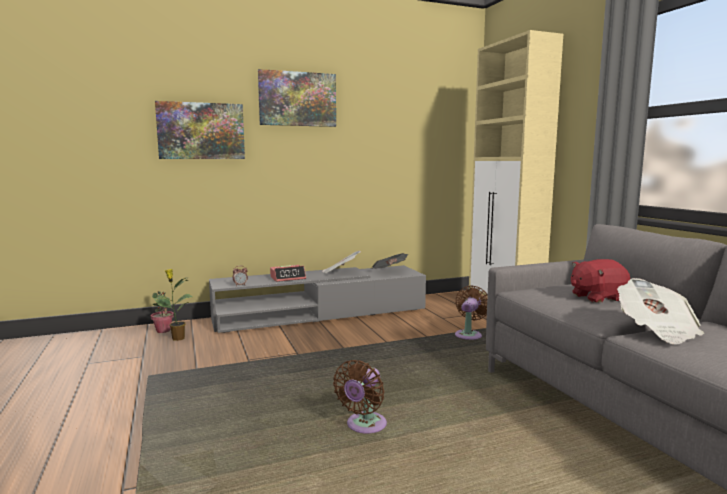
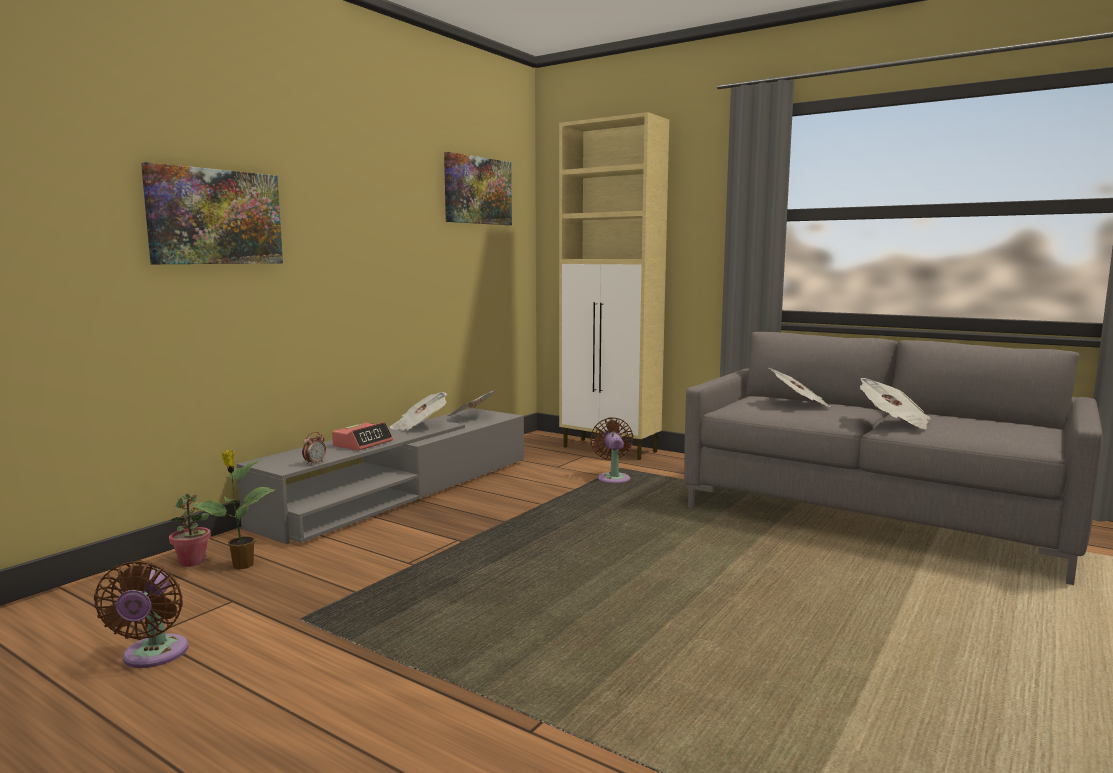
camera: 35 degrees left, 0 degrees up
(297, 99) = (344, 172): picture -> picture (477, 190)
(364, 426) = (664, 586): brown fan -> brown fan (153, 656)
(596, 297) = (799, 404): red plush toy -> newspaper

